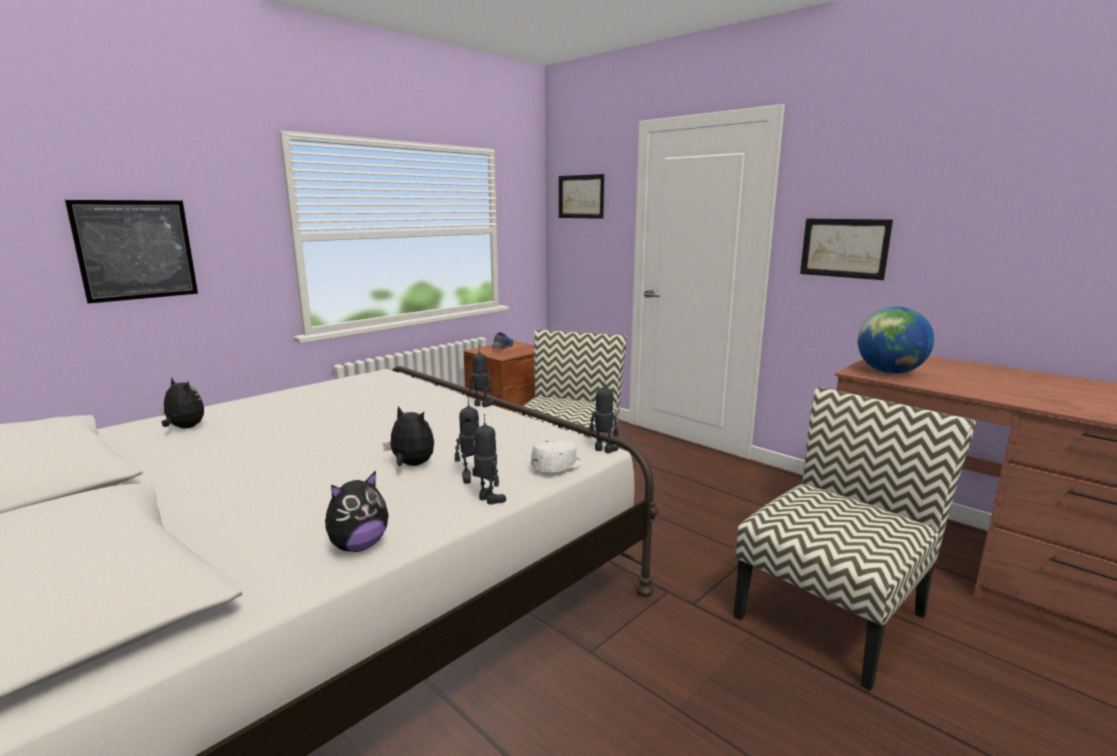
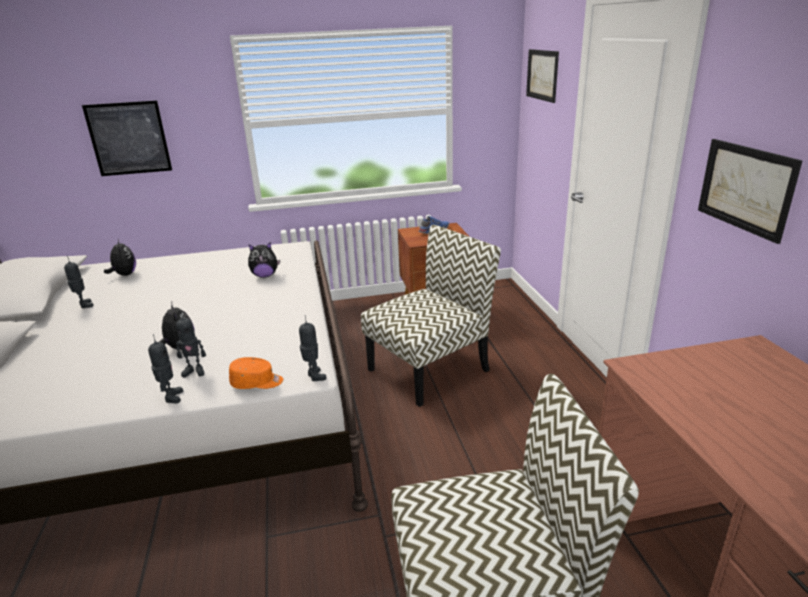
camera: 35 degrees right, 10 degrees up
(358, 546) = (60, 407): plush toy -> plush toy (265, 275)
(481, 405) = (307, 299): toy robot -> toy robot (84, 305)
(558, 467) = (257, 382): white cap -> orange cap
(889, 372) = (674, 379): globe -> none

